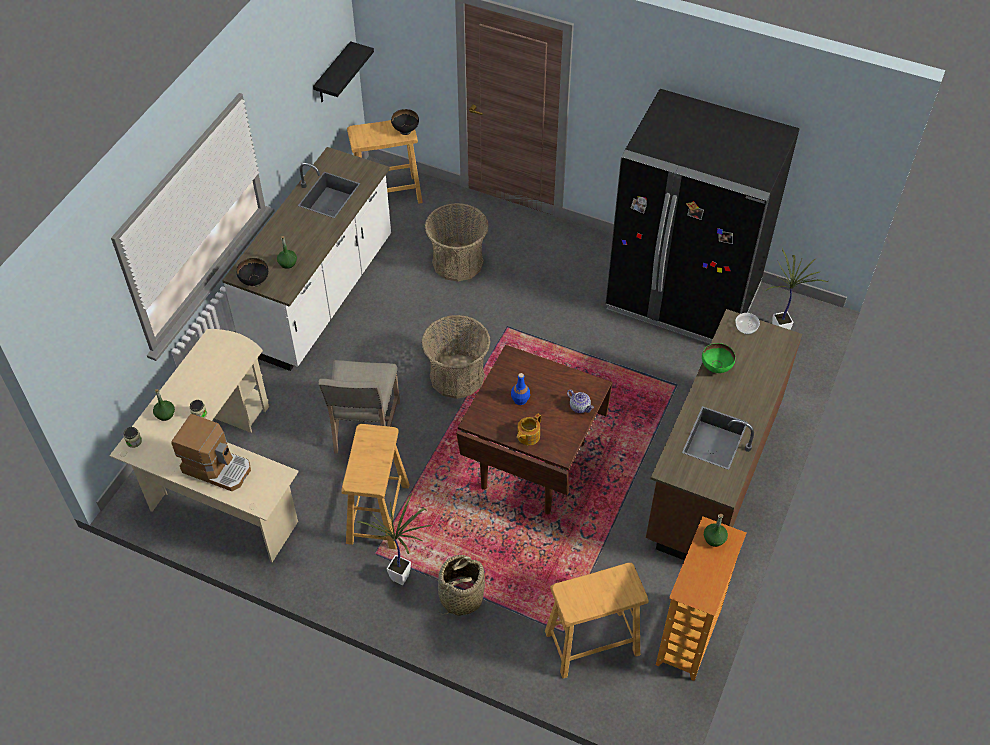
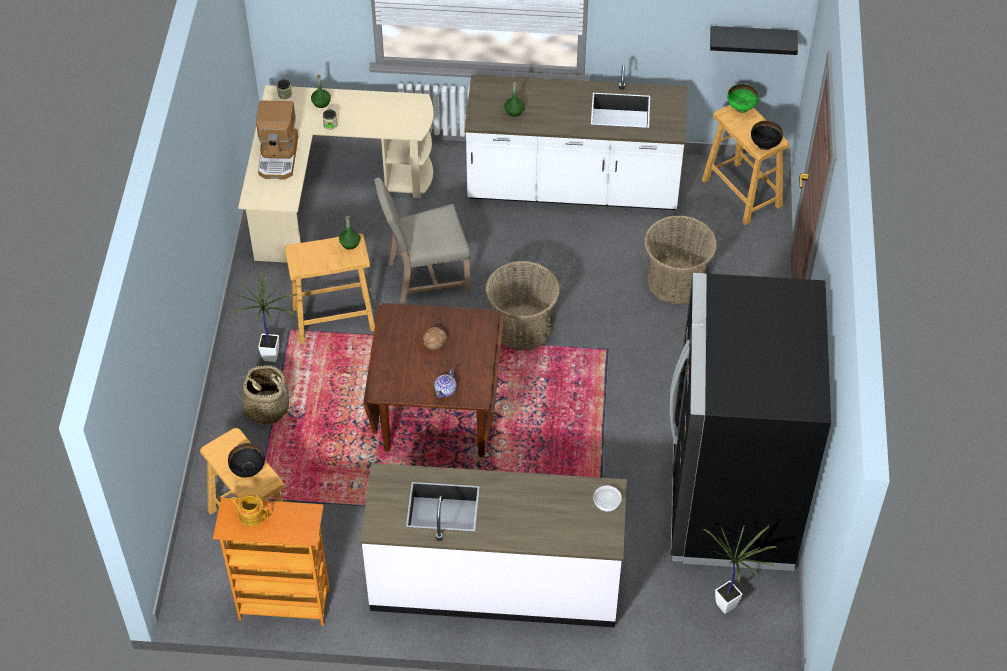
camera: 70 degrees right, 0 degrees up
(254, 282) = (479, 96): black bowl -> black bowl (248, 470)
(520, 399) = (434, 340): blue bottle -> bread
(528, 436) = (392, 359): teapot -> teapot (251, 515)
(712, 472) = (495, 581): brown counter -> white counter
(714, 539) = (299, 519): green bottle -> green bottle (350, 243)
(715, 368) = (536, 487): green bowl -> green bowl (741, 108)

